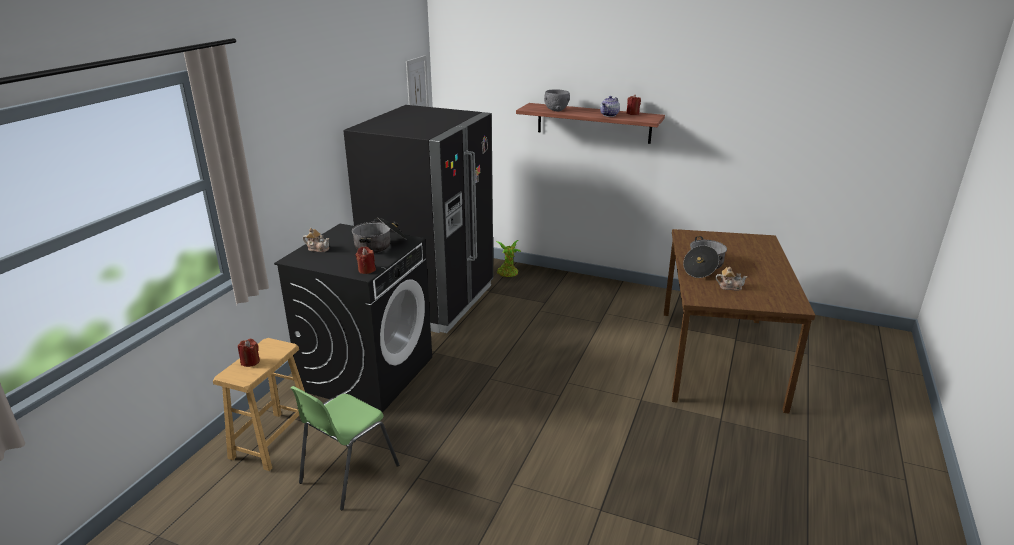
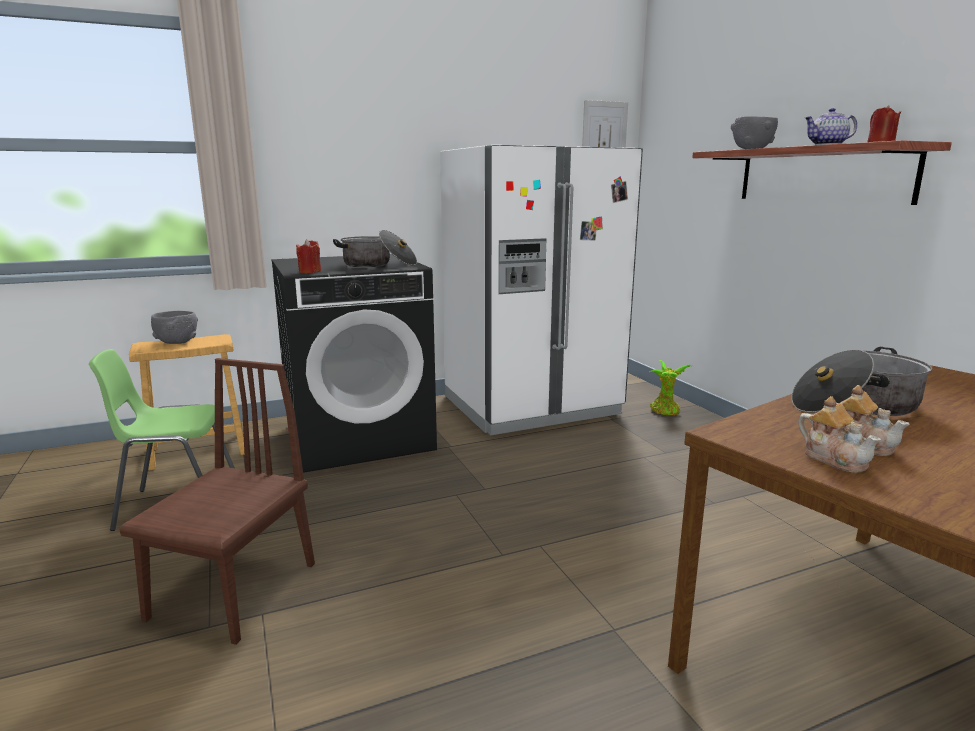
camera: 45 degrees right, 10 degrees down
(250, 362) = (177, 342): red candle -> grey bowl
(318, 249) = (326, 259): teapot -> teapot (834, 459)
(431, 301) = (531, 406): black fridge -> white fridge
(479, 485) = (234, 590): none -> brown chair

